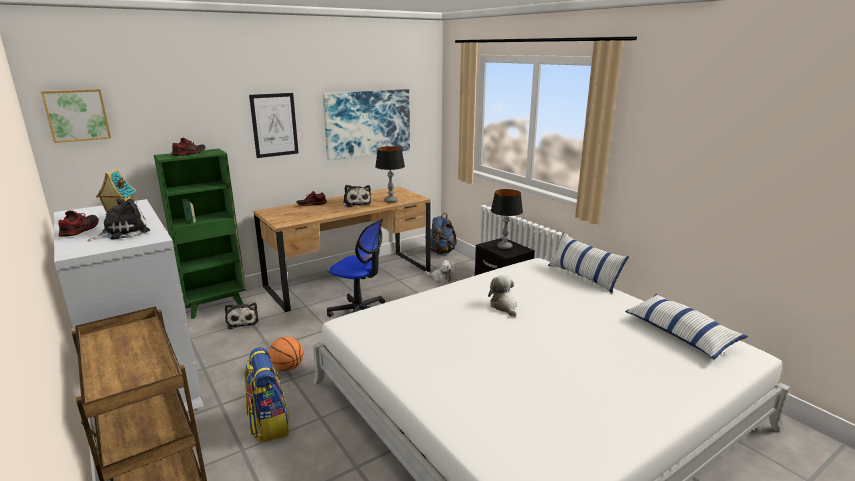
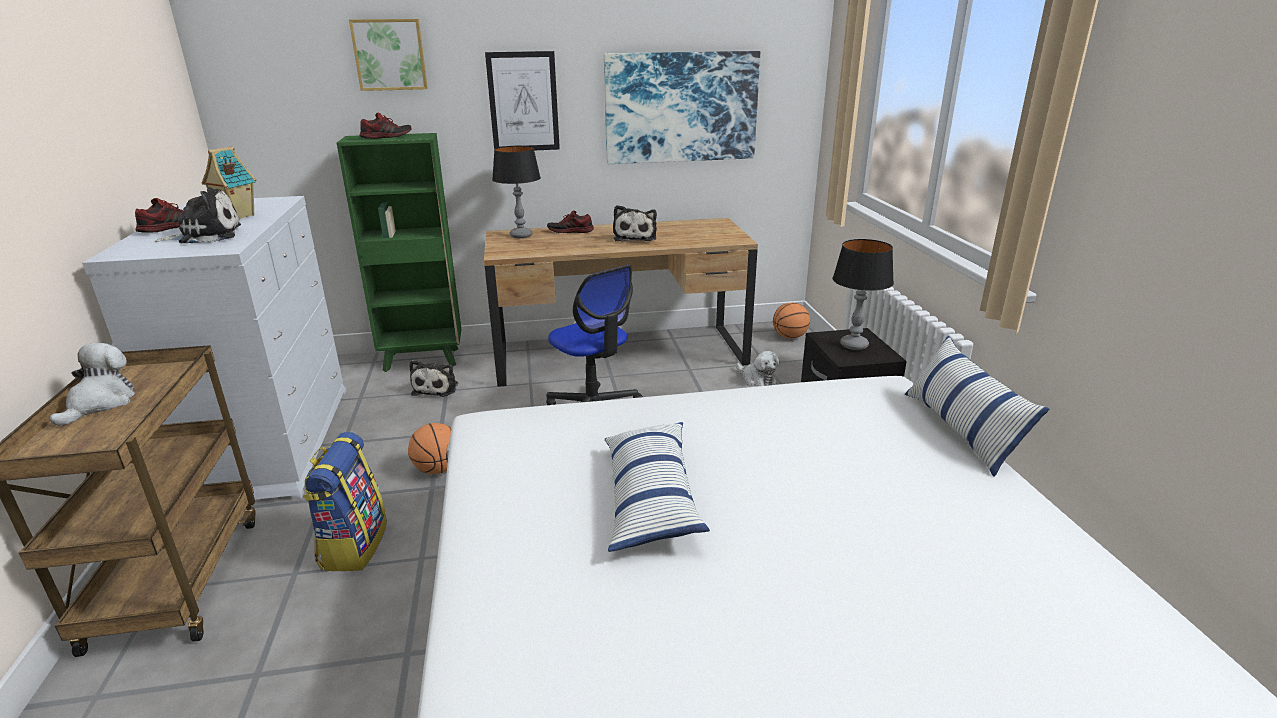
camera: 25 degrees right, 5 degrees up
(77, 115) = (250, 73): picture -> picture (390, 54)
(391, 201) = (690, 240): table lamp -> table lamp (521, 235)
(441, 252) = (789, 337): blue backpack -> basketball
(504, 306) = (752, 454): plush toy -> plush toy (100, 403)
(680, 334) = (1082, 607): pillow -> pillow (650, 498)

